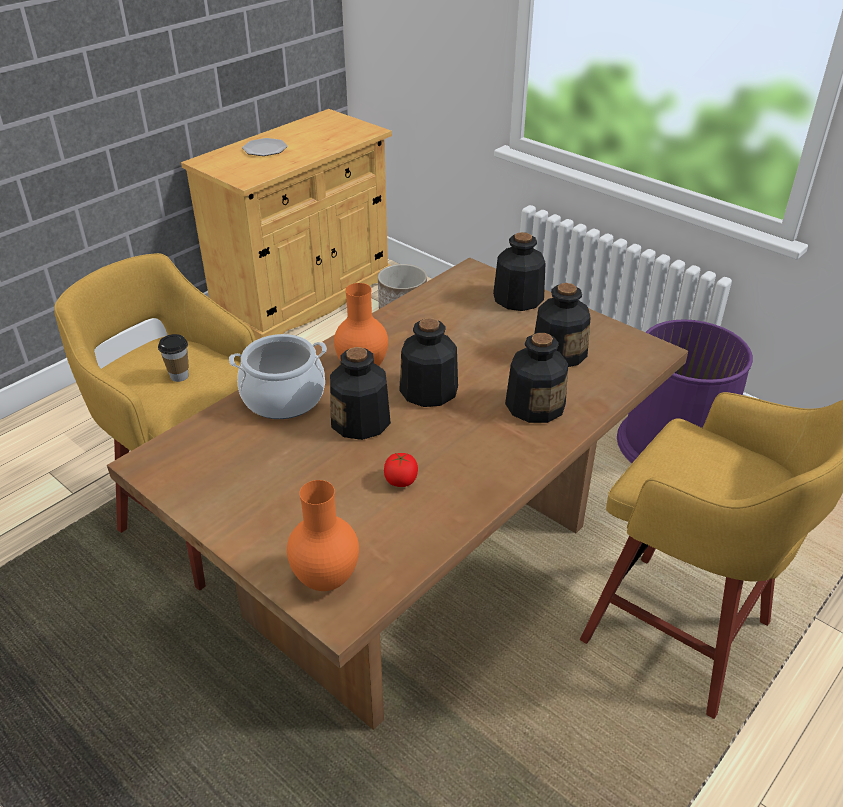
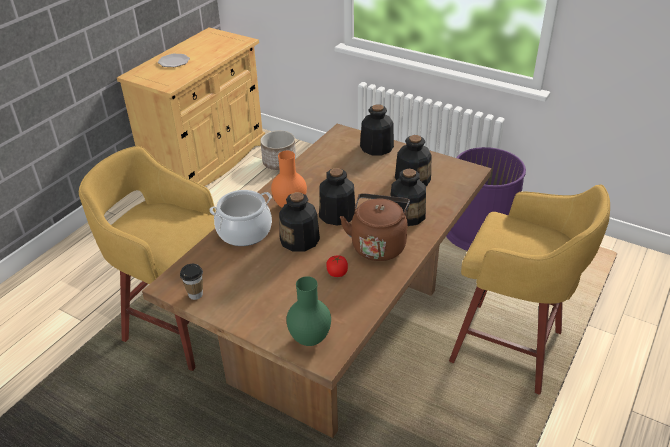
camera: 10 degrees left, 0 degrees up
(179, 376) = (166, 227): cup -> cup (195, 294)
(325, 579) = (309, 339): orange vase -> green vase
(477, 445) = (378, 245): none -> brown kettle

